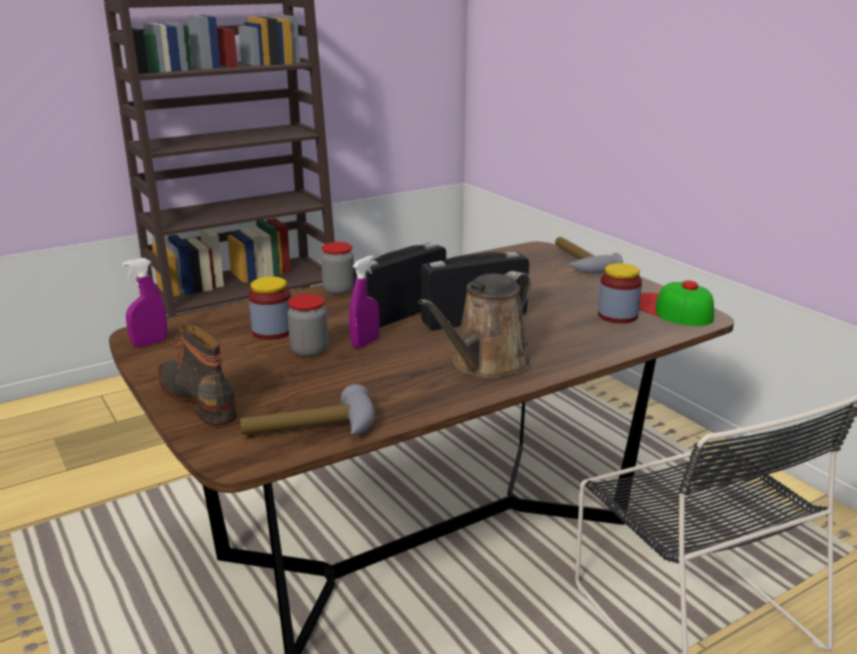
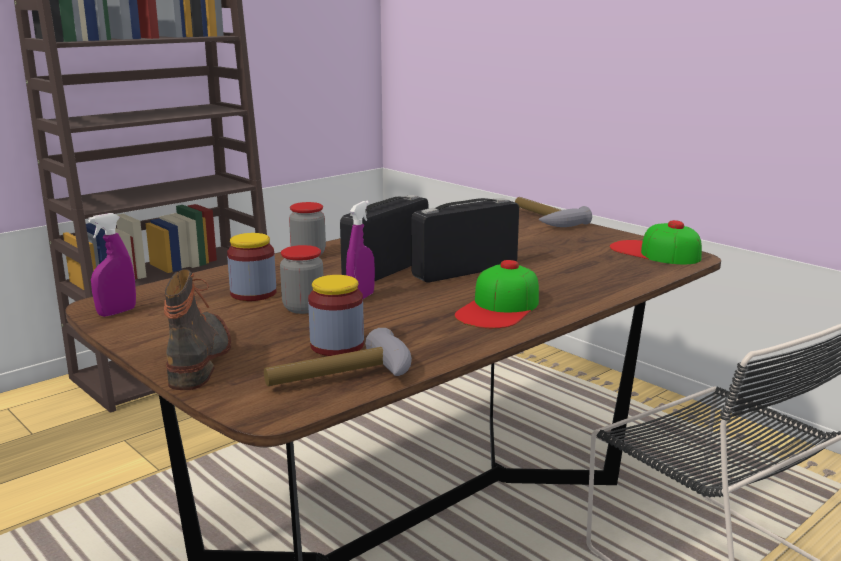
camera: 10 degrees left, 5 degrees down
(200, 398) = (200, 358): boot -> boot turned 45 degrees clockwise
(486, 364) = (499, 308): brown watering can -> cap
(617, 316) = (607, 260): jar -> jar (337, 346)

